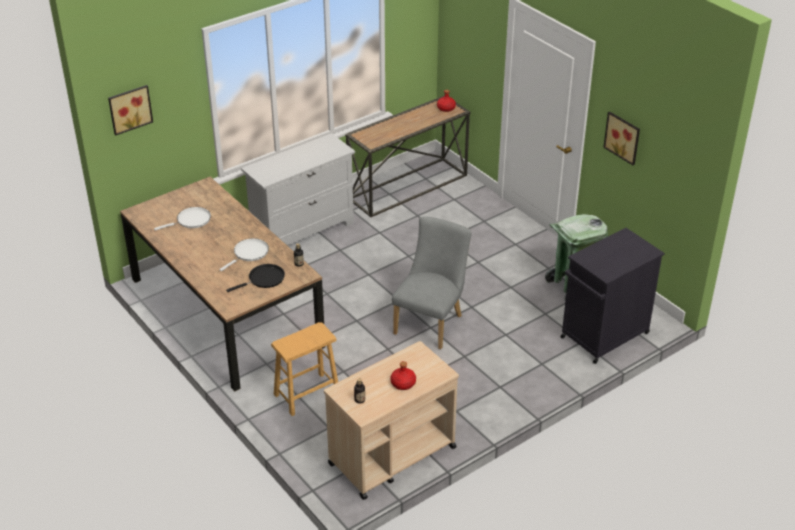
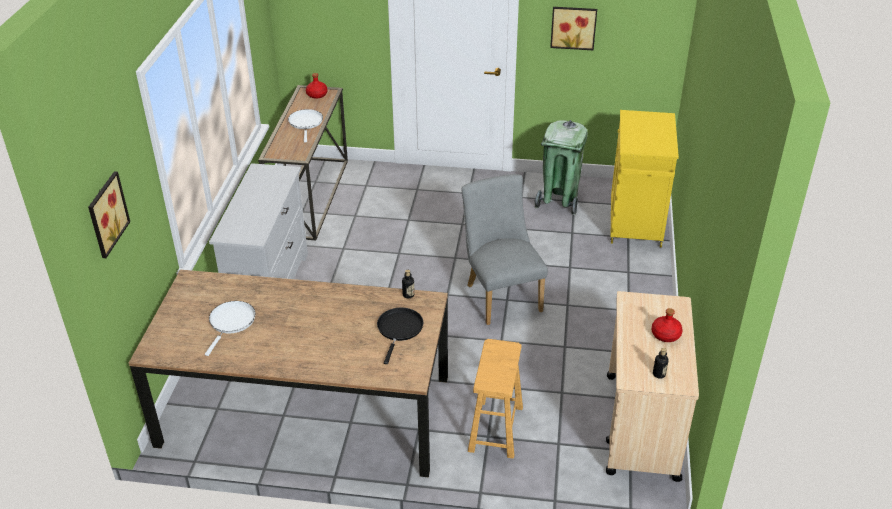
camera: 45 degrees left, 0 degrees up
(249, 253) = (345, 316): white frying pan -> white frying pan (306, 123)
(603, 336) = (635, 224): black cabinet -> yellow cabinet

